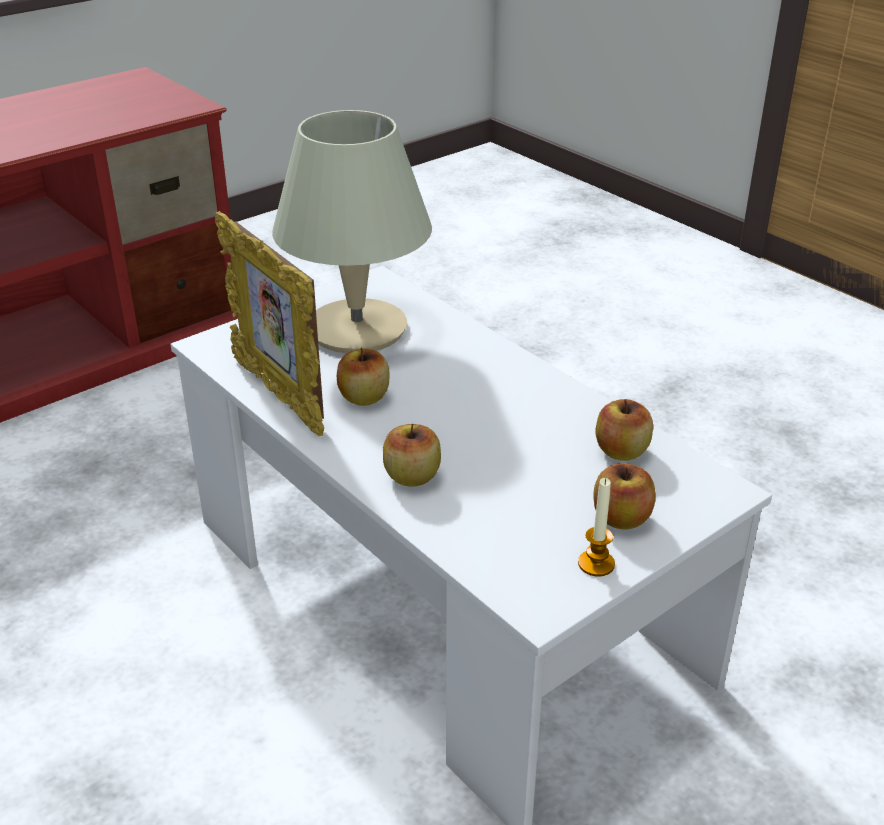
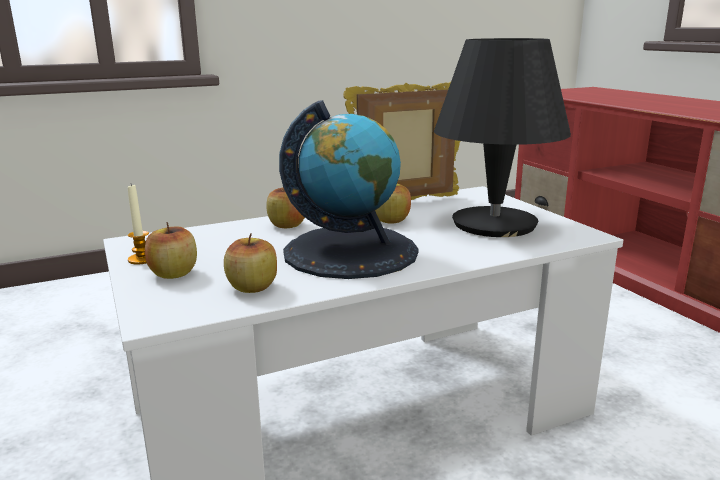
camera: 105 degrees right, 15 degrees down
(356, 329) = (493, 224): beige table lamp -> black table lamp
(491, 409) = (350, 251): none -> globe

